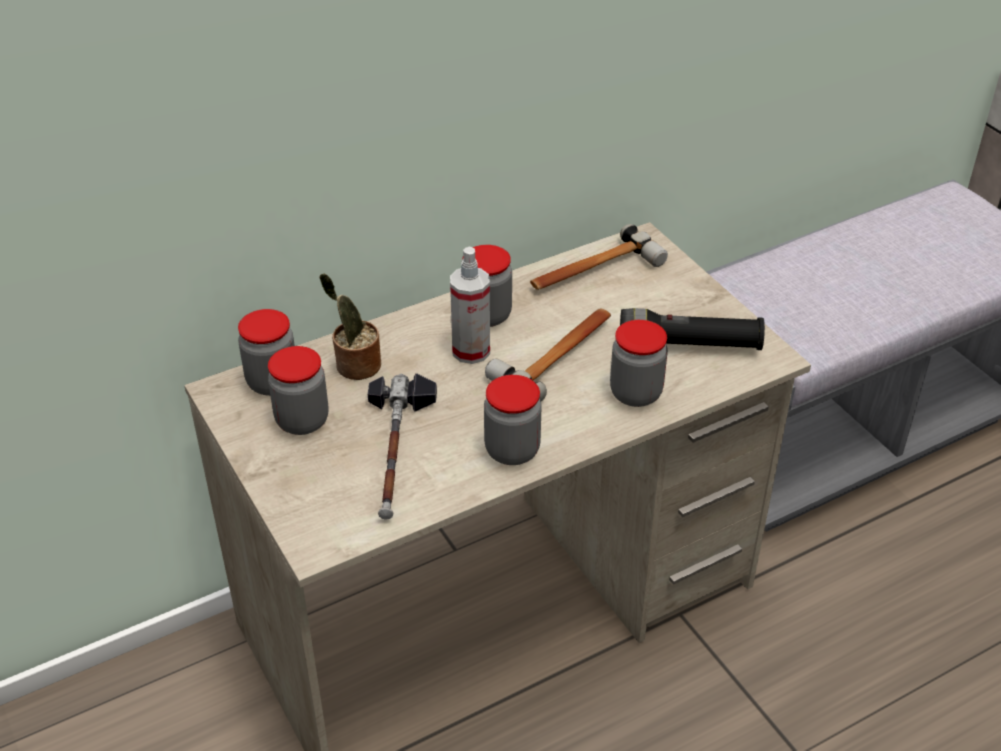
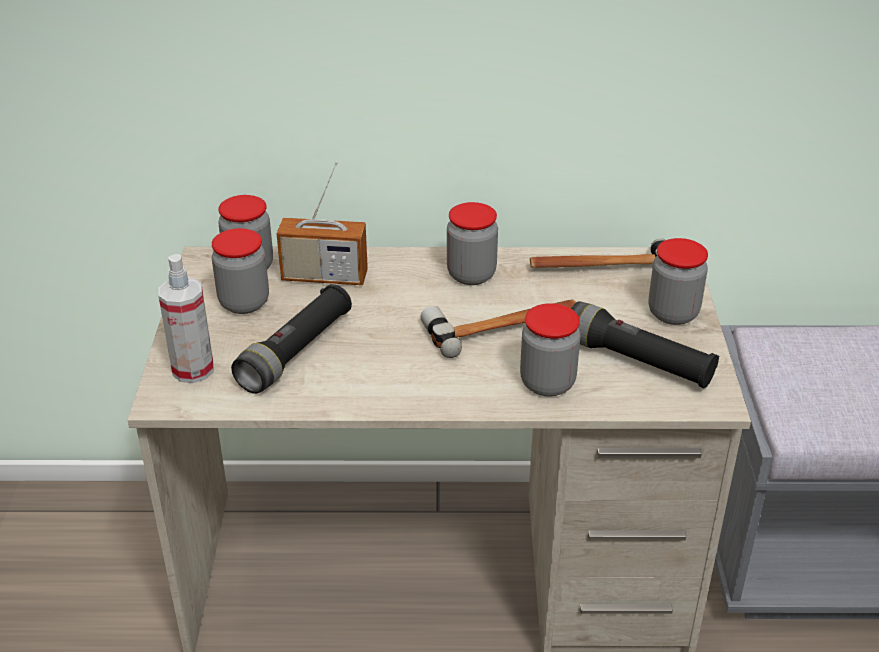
camera: 30 degrees right, 5 degrees down
(355, 366) = (324, 277): potted plant -> radio
(397, 450) = (296, 352): hammer -> black flashlight
(471, 351) = (431, 297): spray bottle -> spray bottle (193, 369)
(512, 450) = (391, 388): jar -> jar (673, 313)

